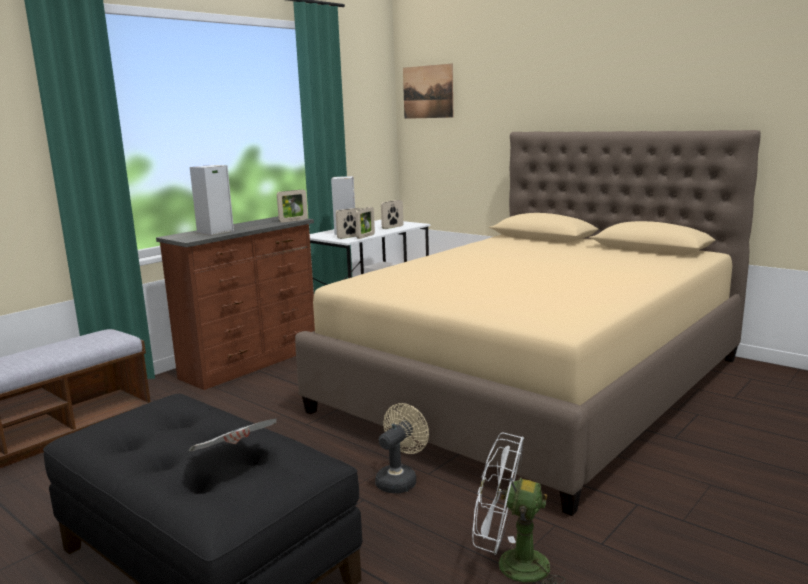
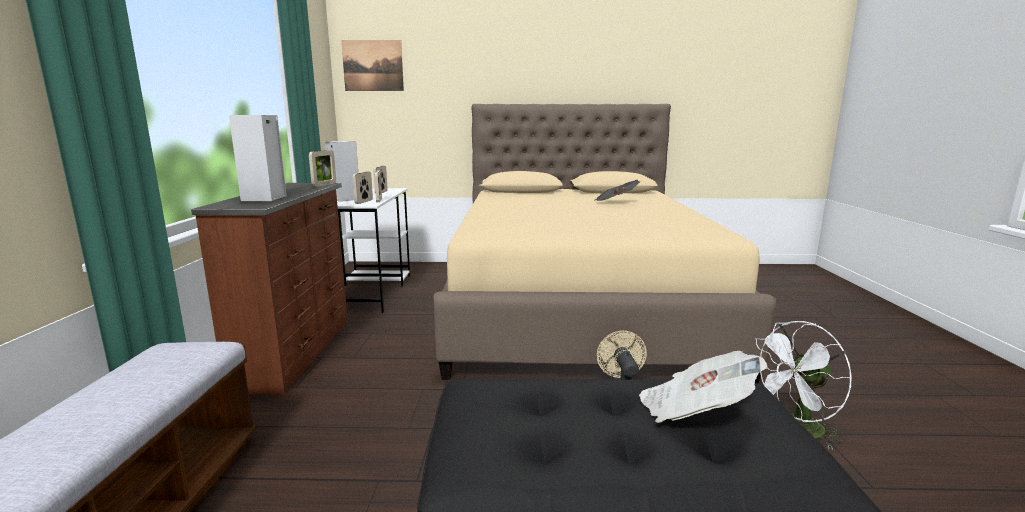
camera: 40 degrees left, 0 degrees up
(592, 266) = (615, 203): none -> newspaper

